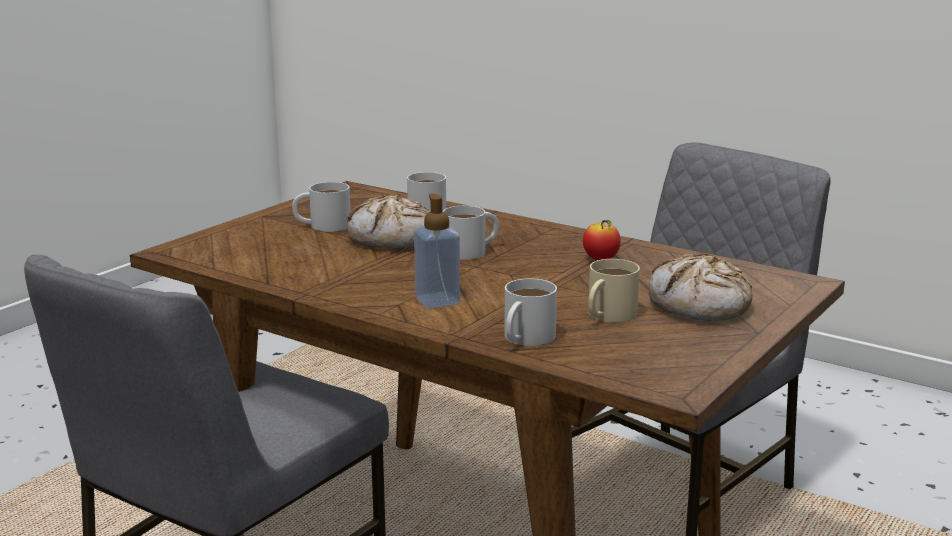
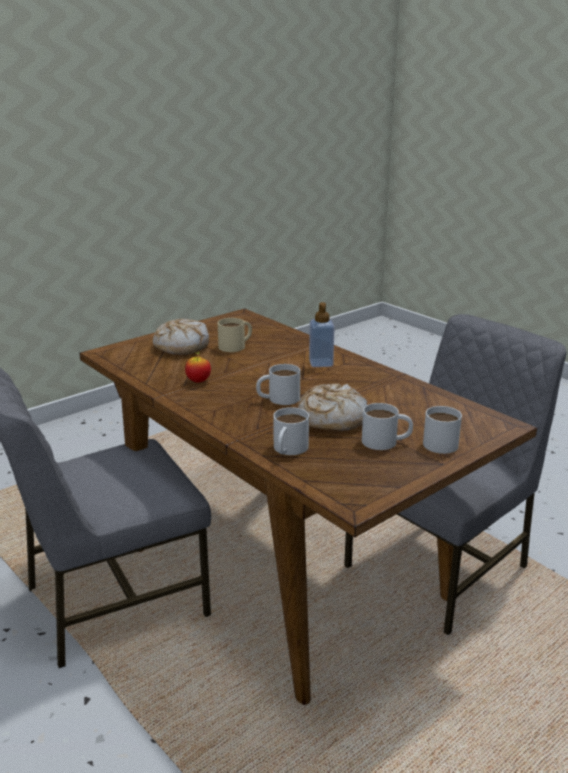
camera: 165 degrees left, 5 degrees up
(524, 339) = (288, 339): white mug -> white mug (444, 442)

